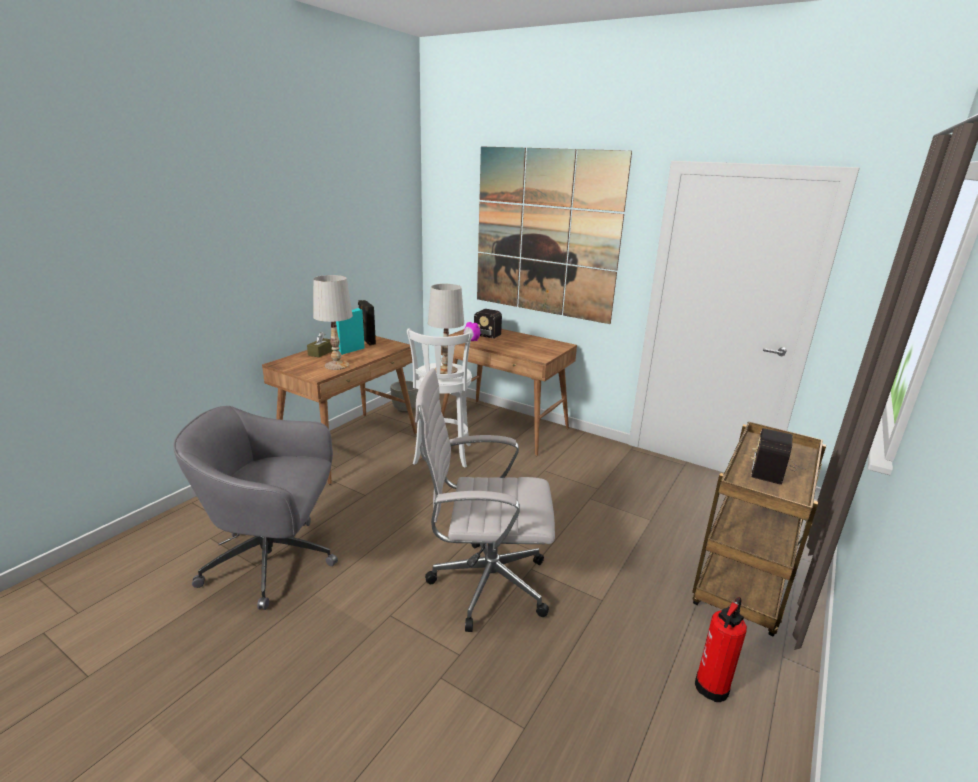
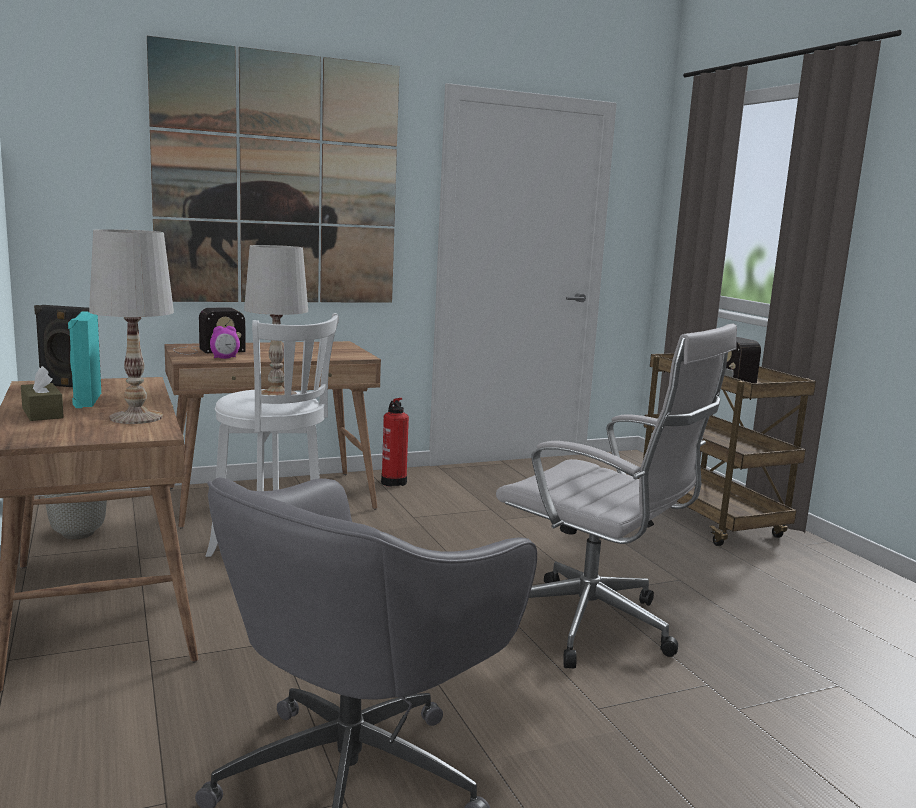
camera: 55 degrees left, 10 degrees down
(483, 584) = (595, 628): white office chair -> white office chair turned 90 degrees counterclockwise
(713, 685) = (823, 581): fire extinguisher -> fire extinguisher (393, 481)

